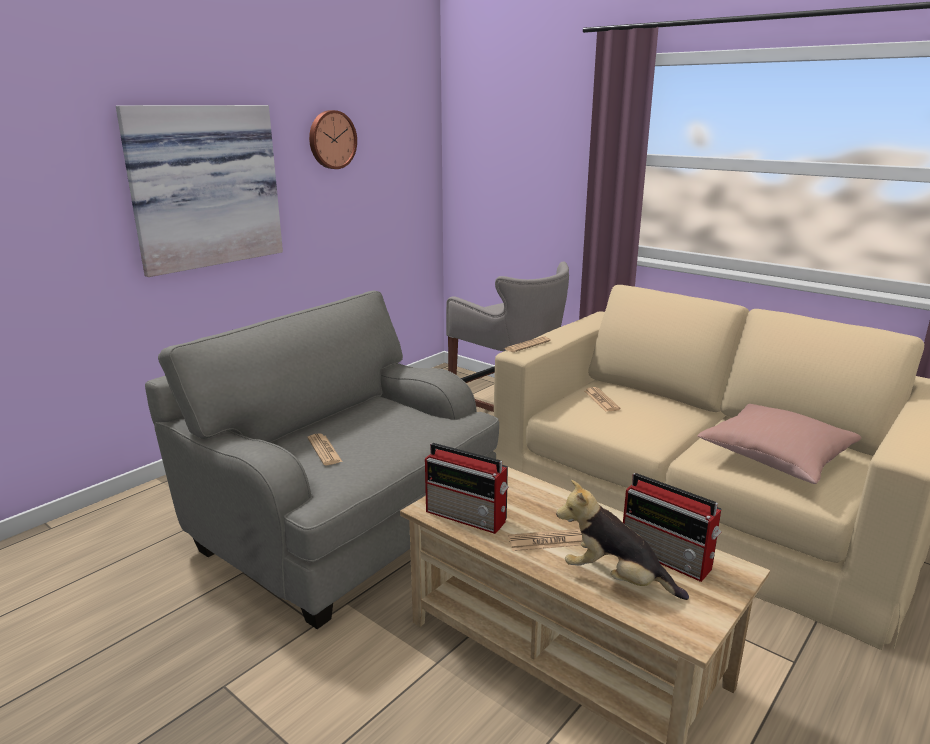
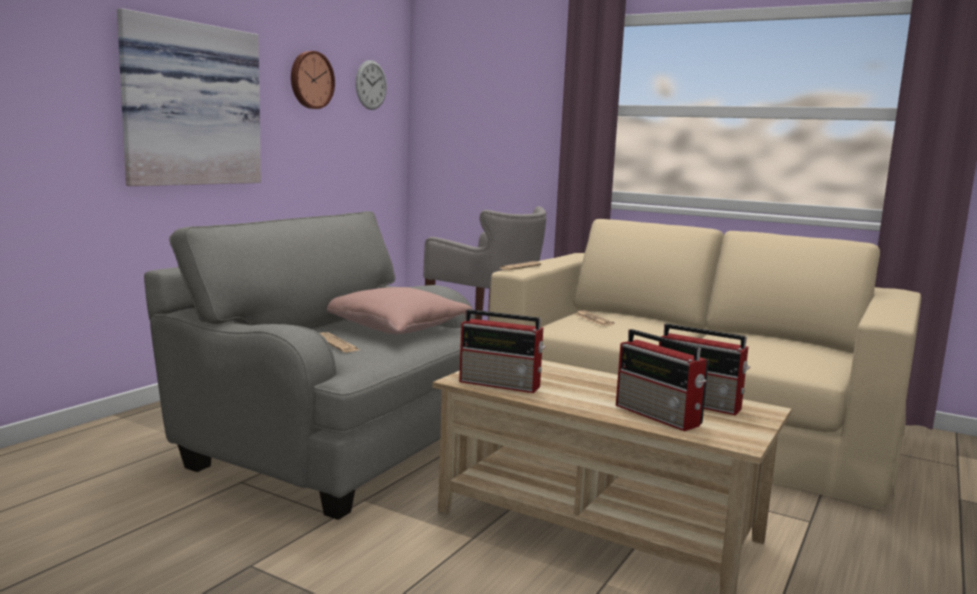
camera: 10 degrees left, 10 degrees down
(398, 133) = (371, 85): none -> wall clock
(548, 541) = (586, 396): newspaper -> none
(615, 579) = (659, 415): plush toy -> radio
(775, 457) = (766, 350): pink pillow -> pink pillow (395, 329)

